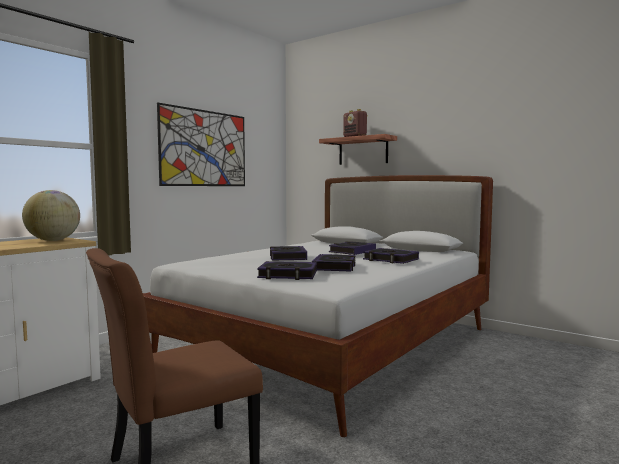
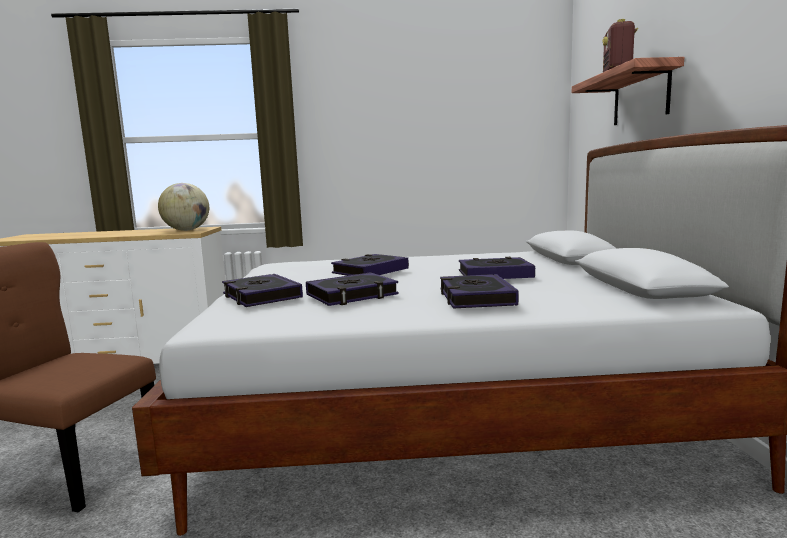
camera: 50 degrees right, 5 degrees up
(204, 148) = (413, 123): picture -> none

